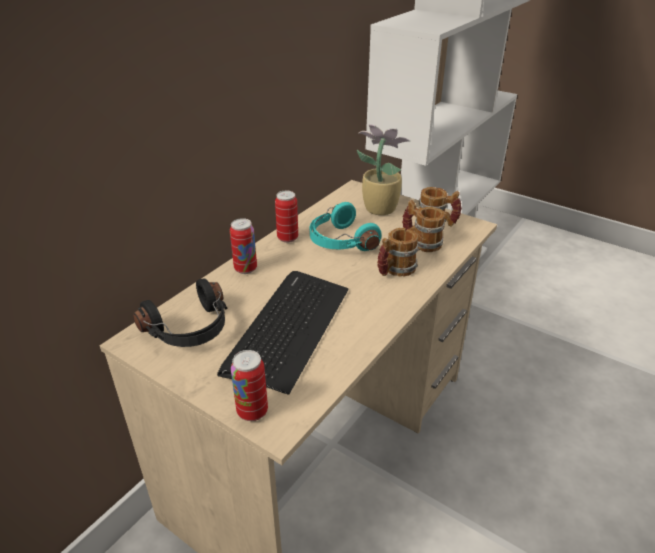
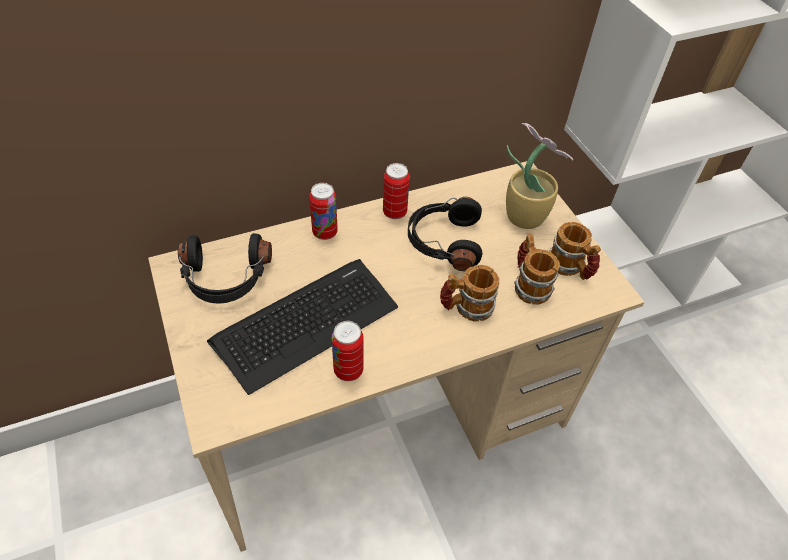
camera: 30 degrees right, 15 degrees up
(252, 411) = (207, 394): can -> can (348, 370)
(340, 241) = (443, 242): turquoise headphones -> black headphones

